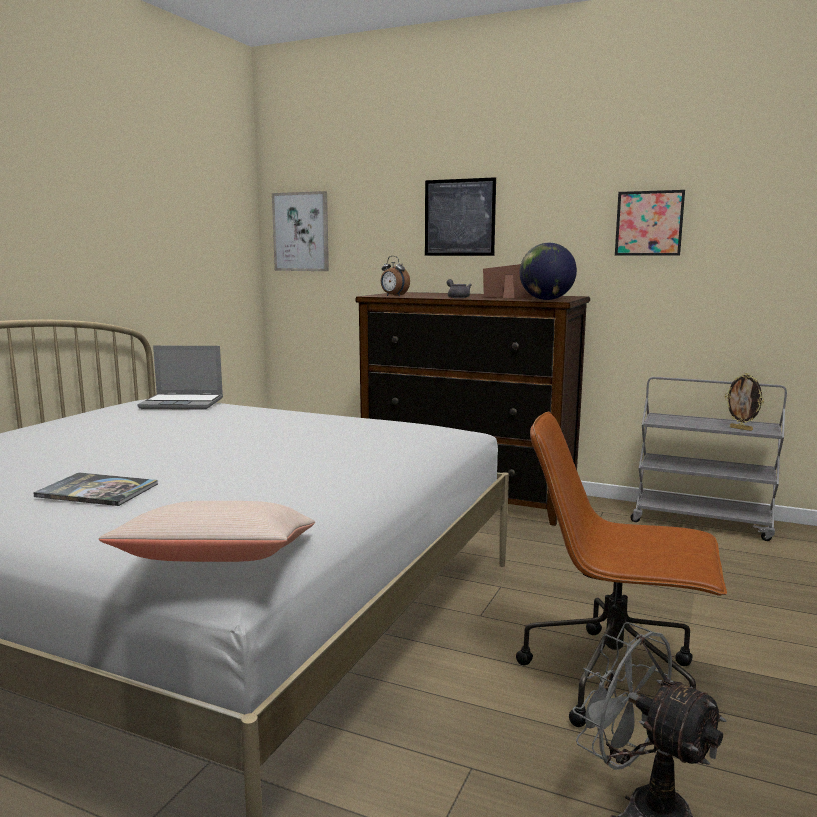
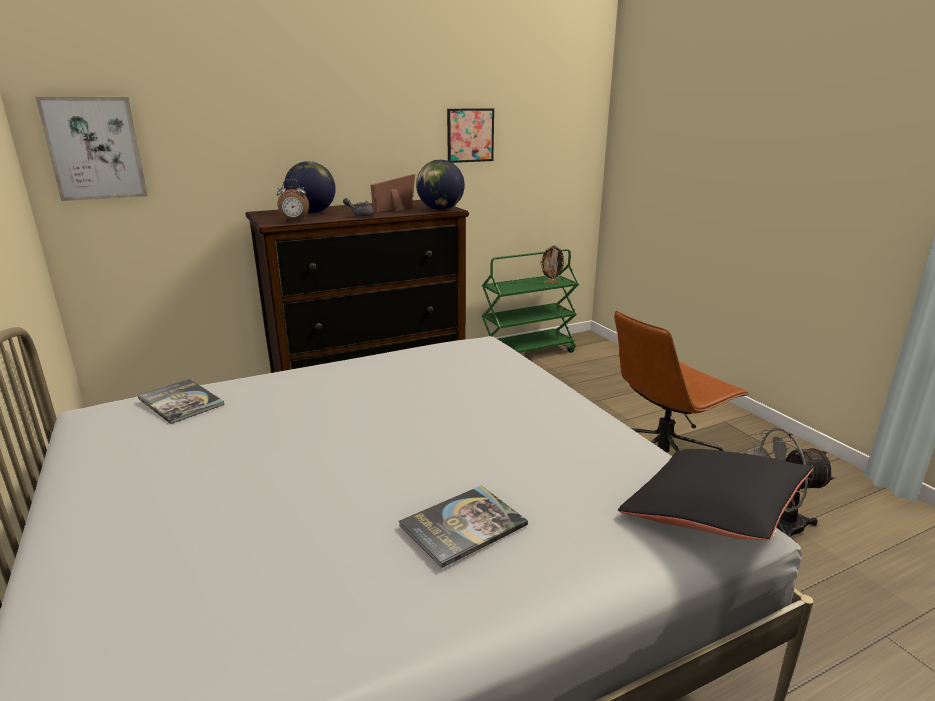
camera: 50 degrees left, 10 degrees up
(183, 403) = (181, 402): laptop -> book
(220, 562) = (711, 513): beige pillow -> black pillow
(433, 294) = (312, 213): none -> globe
(459, 217) = (306, 130): picture -> none
(702, 522) = (527, 352): grey cart -> green cart

